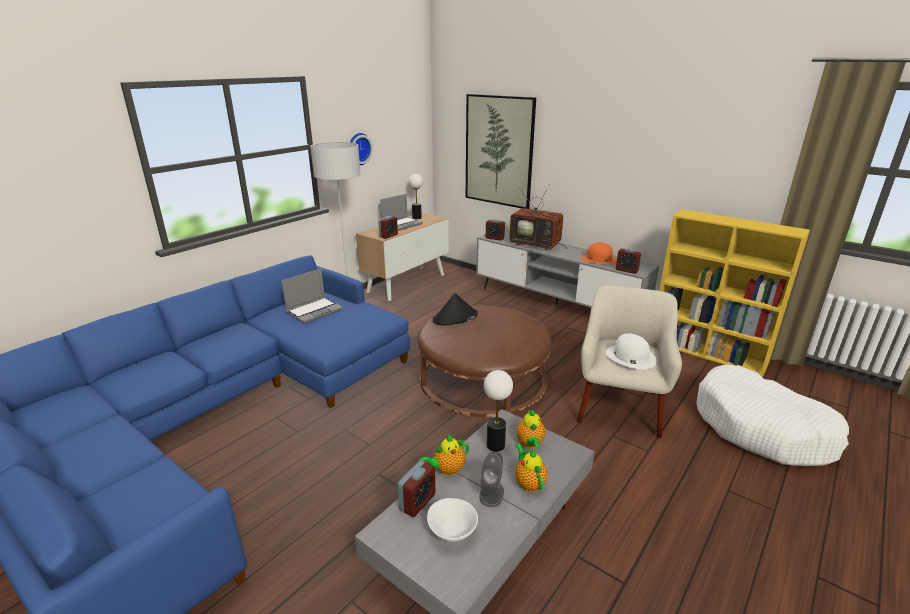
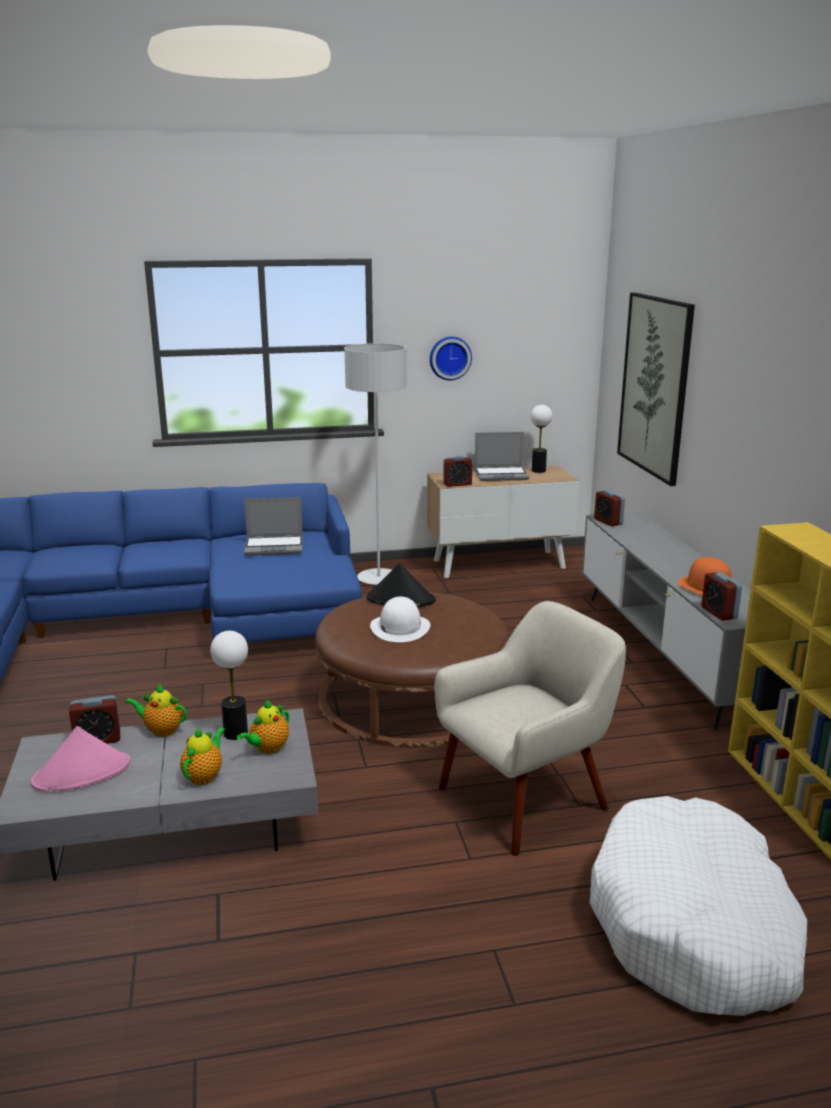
camera: 40 degrees right, 5 degrees down
(452, 532) = (82, 773): white bowl -> pink hat
(491, 493) = (160, 765): grey speaker -> none
(537, 244) = (653, 544): television -> none
(630, 356) = (513, 712): white hat -> white hat (400, 627)

